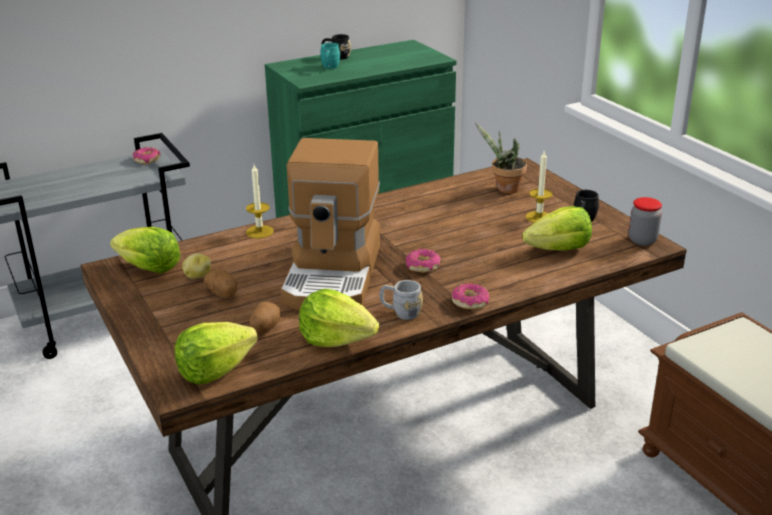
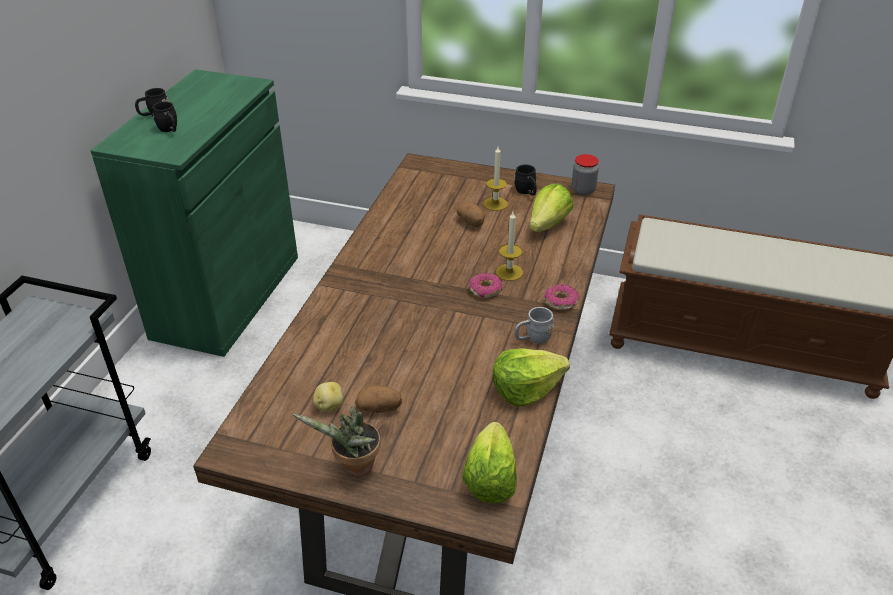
camera: 45 degrees left, 10 degrees up
(147, 160) = (35, 314): donut -> none
(149, 268) = (271, 426): lettuce -> none
(259, 232) = (309, 331): candle -> candle (509, 272)
(264, 329) = (464, 417): potato -> potato (471, 222)
(329, 67) = (170, 130): turquoise mug -> black mug
(334, 274) = (435, 335): coffee machine -> none
(504, 189) = (435, 190): potted plant -> potted plant (354, 468)

